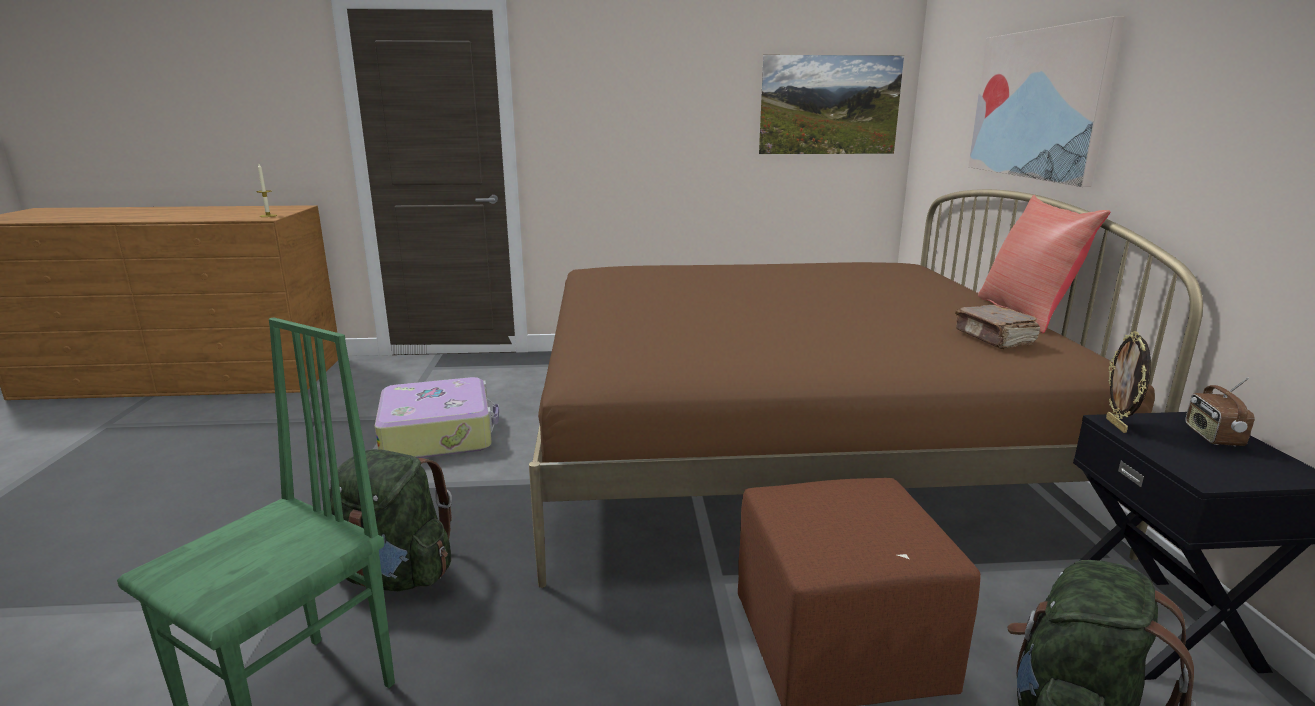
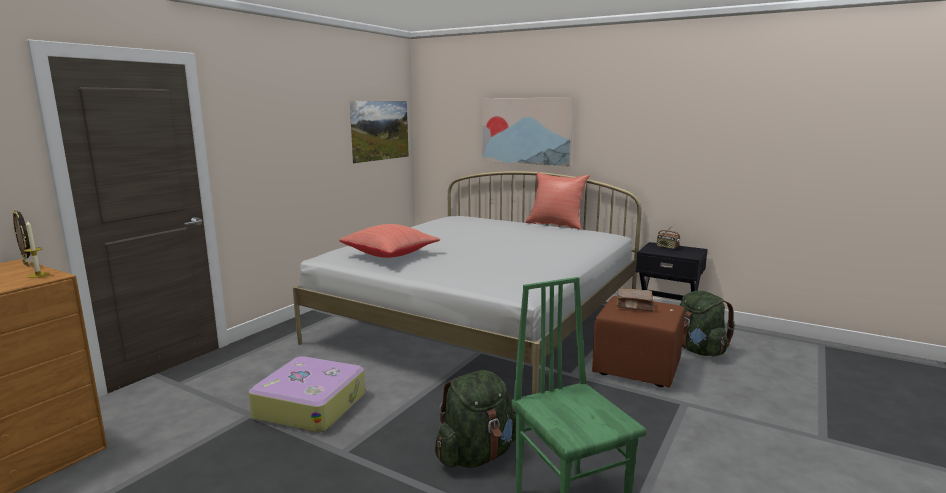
camera: 55 degrees left, 5 degrees down
(629, 284) = (391, 255): none -> red pillow
(781, 444) = (480, 324): brown bed -> white bed
(994, 338) = (579, 234): brown book -> brown book (635, 306)
(1117, 425) = (649, 251): picture frame -> picture frame (27, 264)

